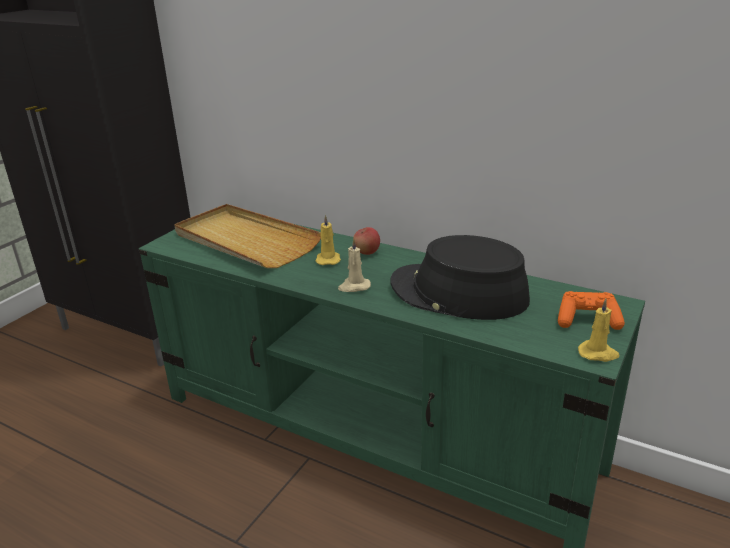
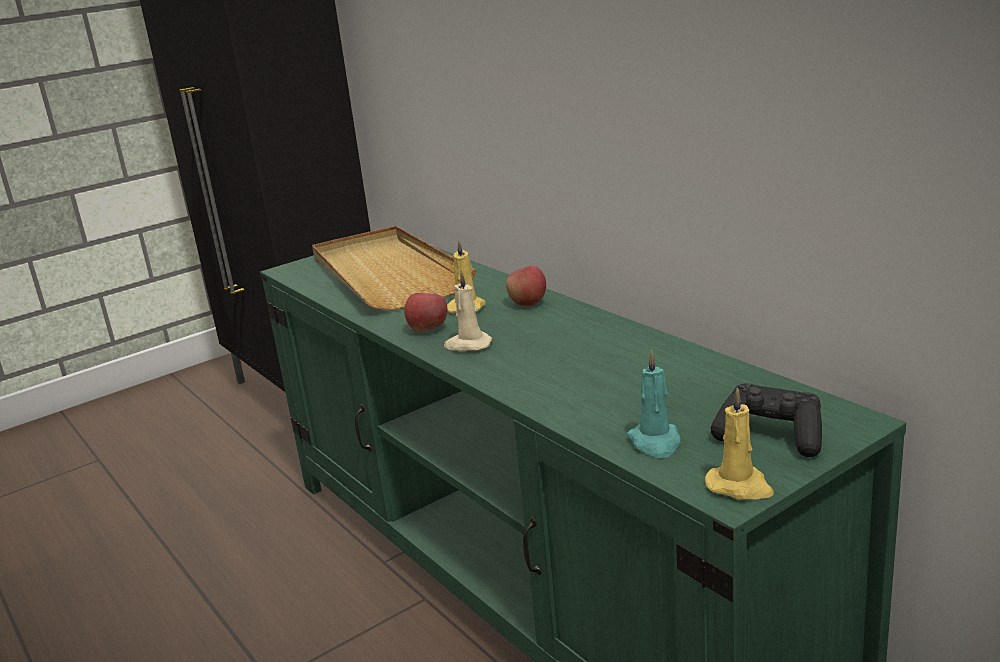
camera: 25 degrees right, 5 degrees down
(315, 279) = (428, 329): none -> apple
(458, 293) = (604, 371): black hat -> none
(529, 335) = (655, 442): none -> turquoise candle
(587, 320) = (771, 436): orange game controller -> black game controller

